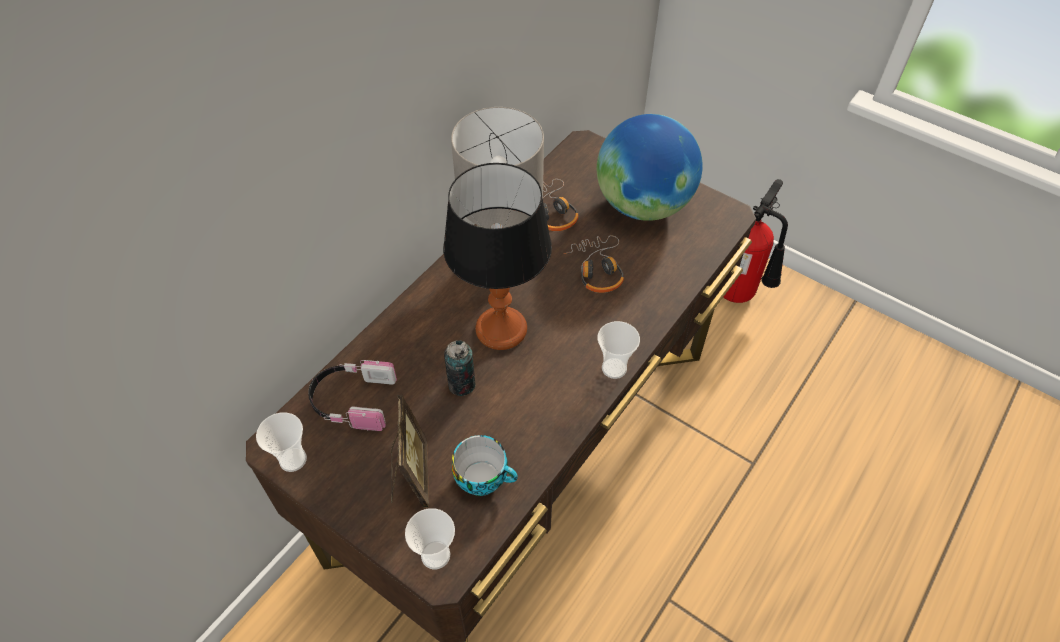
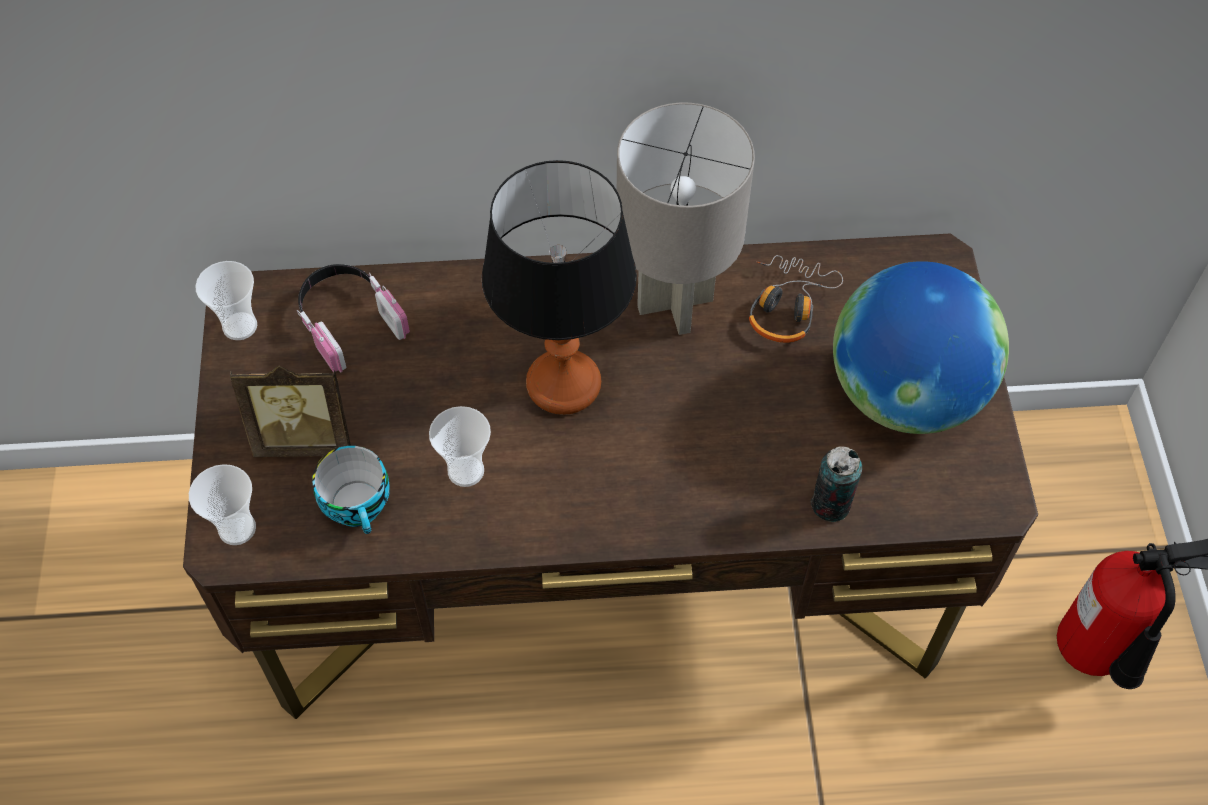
camera: 50 degrees right, 5 degrees up
(409, 476) = (305, 438): picture frame -> picture frame turned 45 degrees clockwise
(462, 384) = (456, 401): can -> can (830, 504)
(597, 269) = (746, 416): headphones -> none
(614, 368) = (615, 532): cup -> cup (466, 471)

